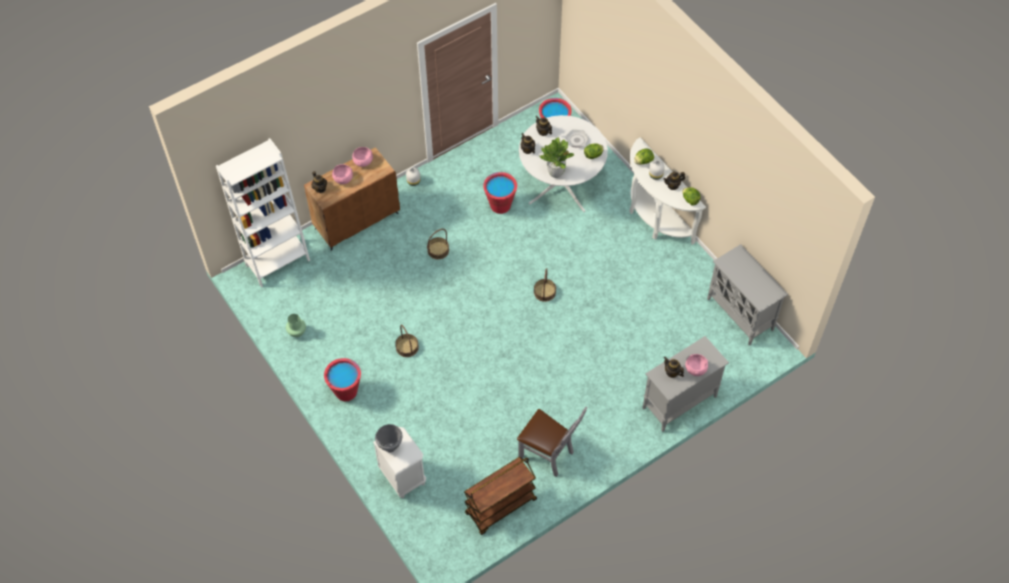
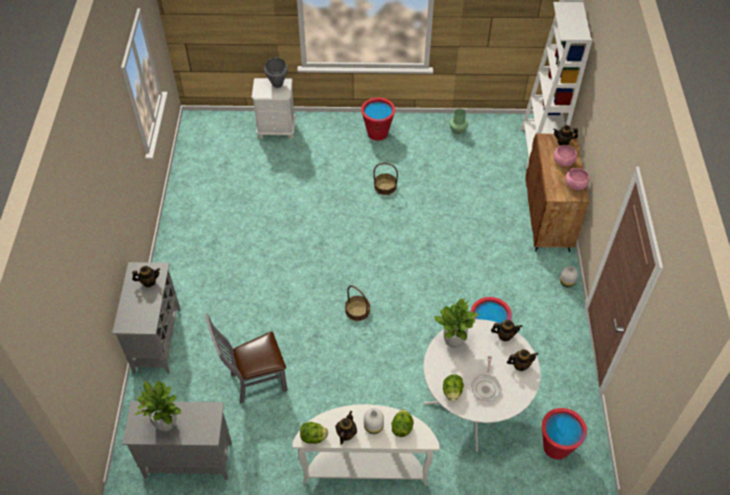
camera: 125 degrees right, 5 degrees down
(438, 250) = (469, 258): basket -> none
(500, 507) = (197, 169): brown cart -> none
(549, 455) = (205, 221): grey chair -> grey chair (254, 381)
(695, 369) = (133, 302): pink bowl -> none
(754, 280) = (166, 423): none -> potted plant

